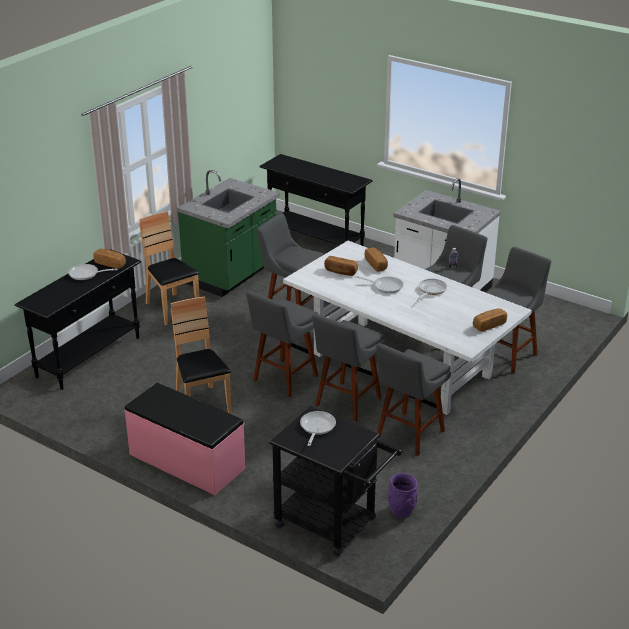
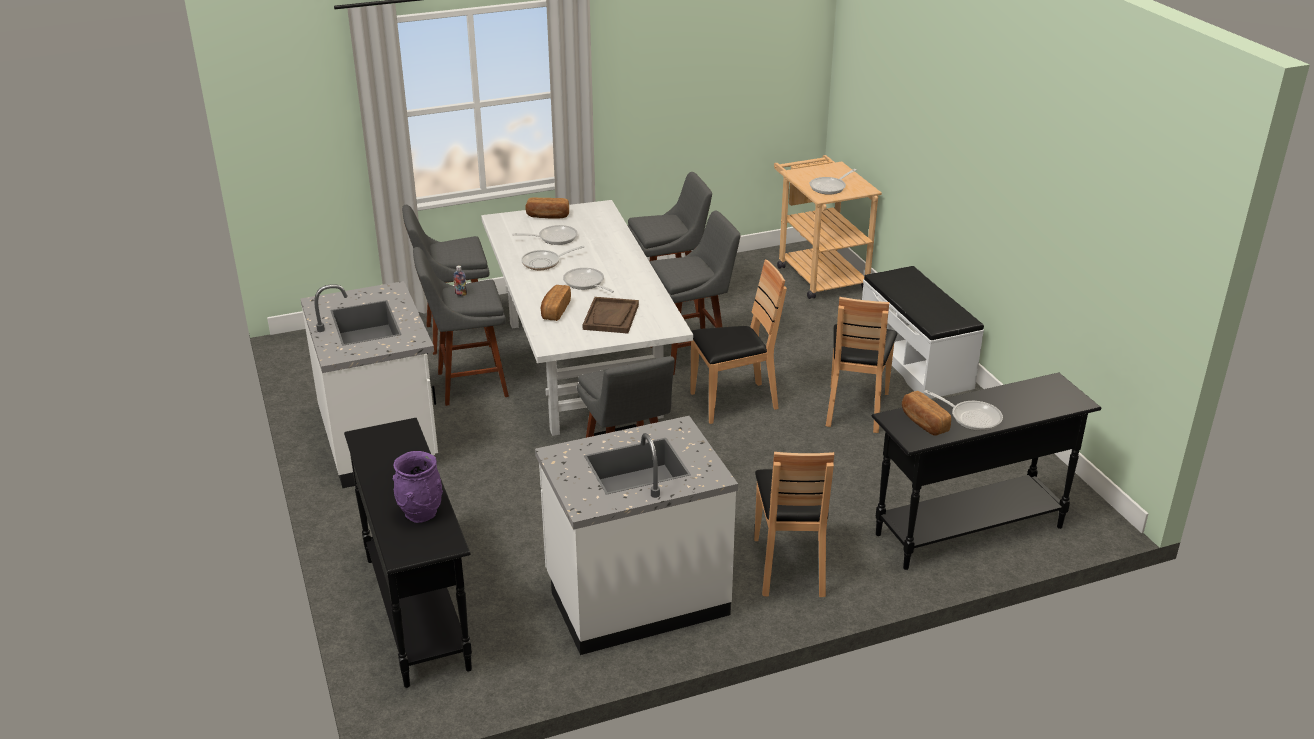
camera: 145 degrees left, 0 degrees up
(186, 462) = (915, 361): pink bench -> white bench
(232, 274) = (636, 596): green counter -> white counter
(283, 380) = (733, 402): grey stool -> brown chair
(333, 526) = (818, 274): black cart -> beige cart
(340, 272) = (611, 317): bread -> brown tray
(401, 511) = (749, 264): purple vase -> purple vase (421, 513)
(455, 309) = (554, 238): none -> frying pan

